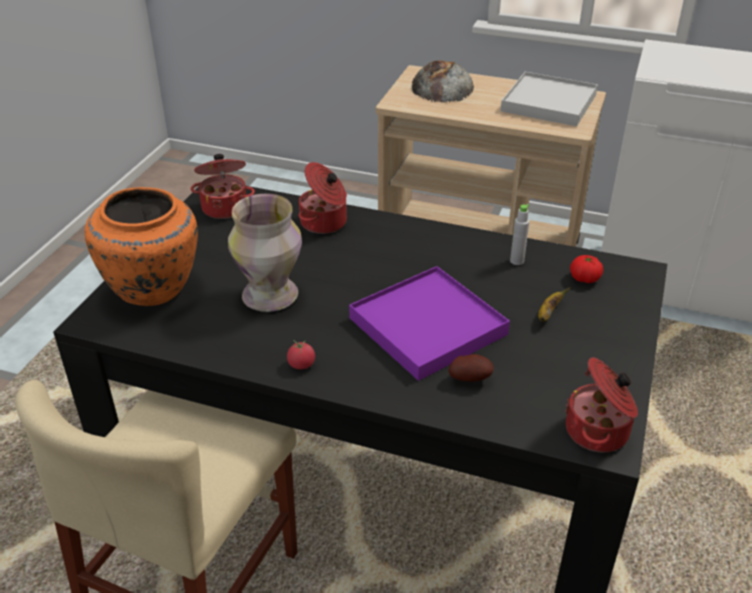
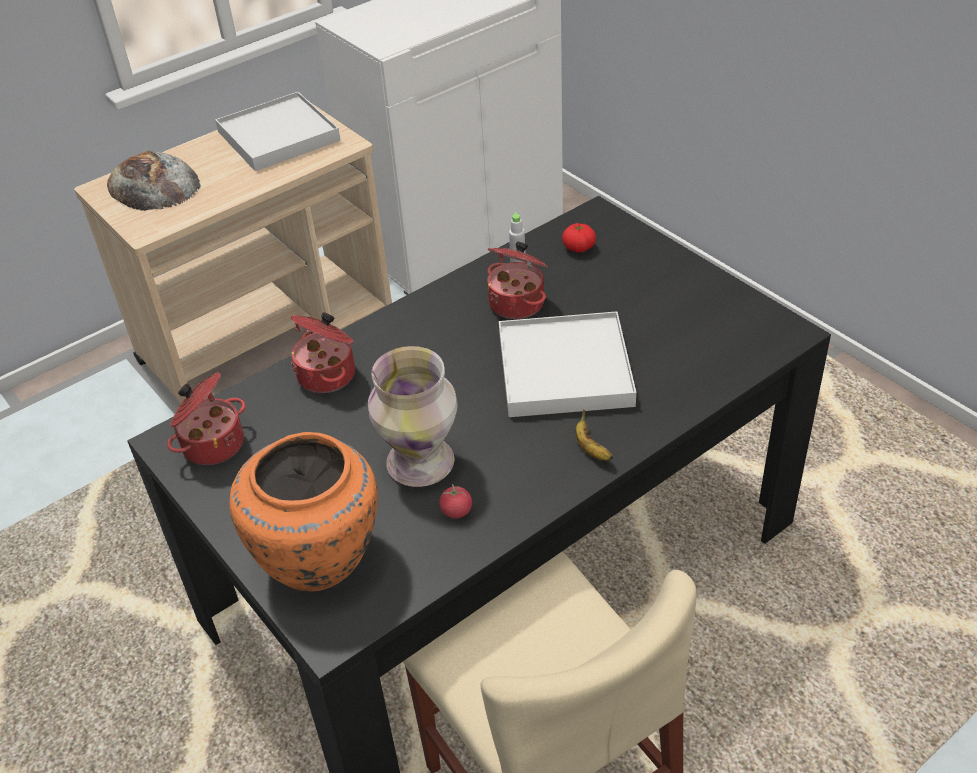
camera: 55 degrees left, 5 degrees up
(301, 364) = (552, 478): tomato -> tomato (456, 511)
(427, 326) = (564, 370): purple tray -> white tray
(470, 378) = (656, 373): potato -> none
(548, 313) = (607, 289): banana -> banana (591, 449)
(598, 431) = (770, 330): cooking pot -> cooking pot (518, 303)

